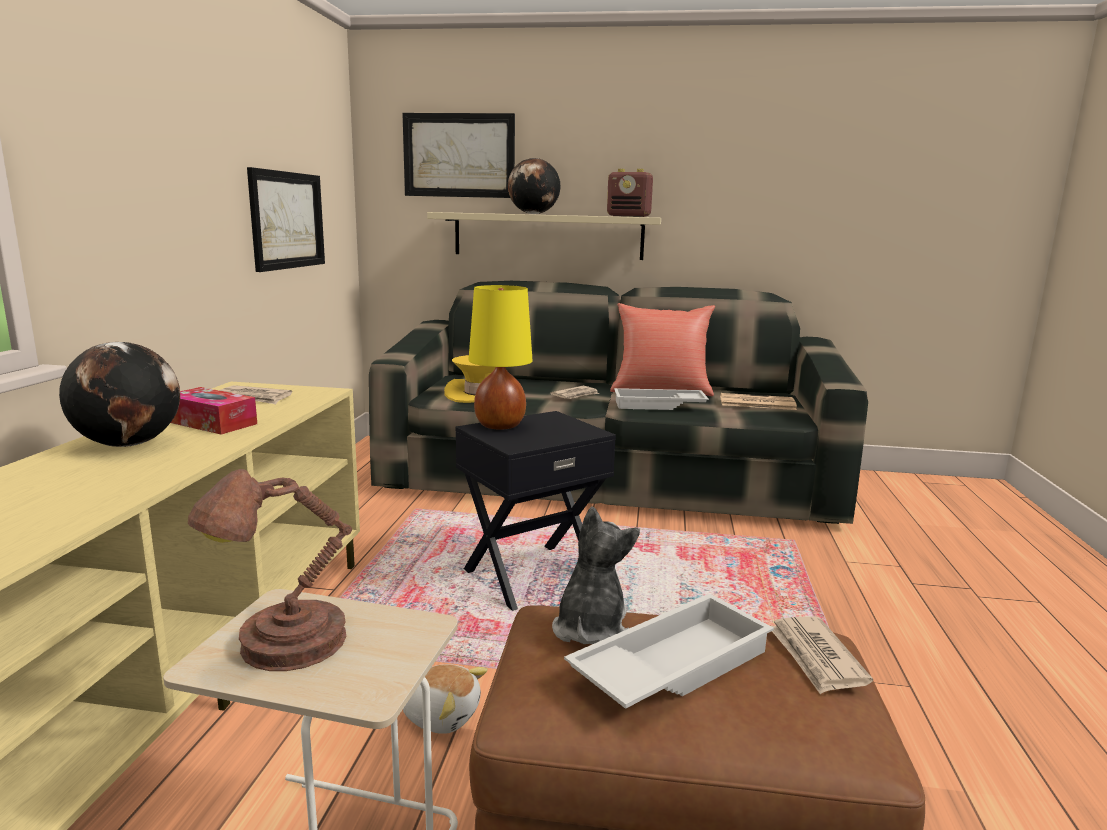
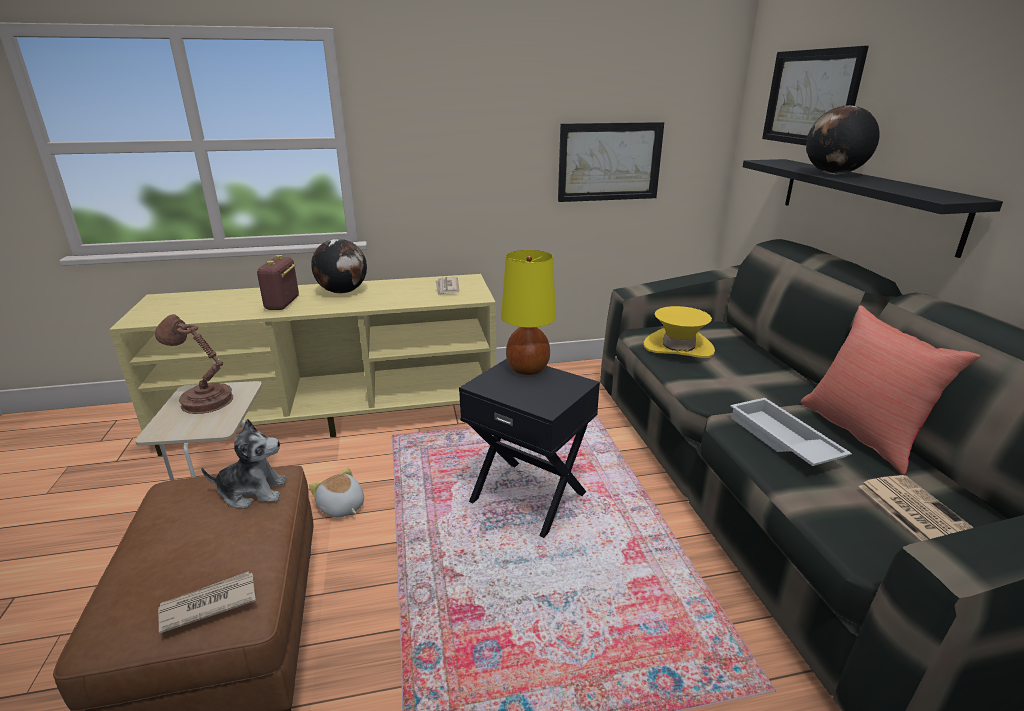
camera: 70 degrees right, 10 degrees up
(211, 423) = (389, 294): tissue box -> none
(441, 715) = (341, 507): plush toy -> plush toy turned 135 degrees clockwise
(548, 236) = (864, 201): beige shelf -> black shelf
(576, 395) = (747, 387): newspaper -> none
(629, 216) = (926, 194): radio -> radio (282, 304)
(670, 664) = (203, 530): white tray -> none

